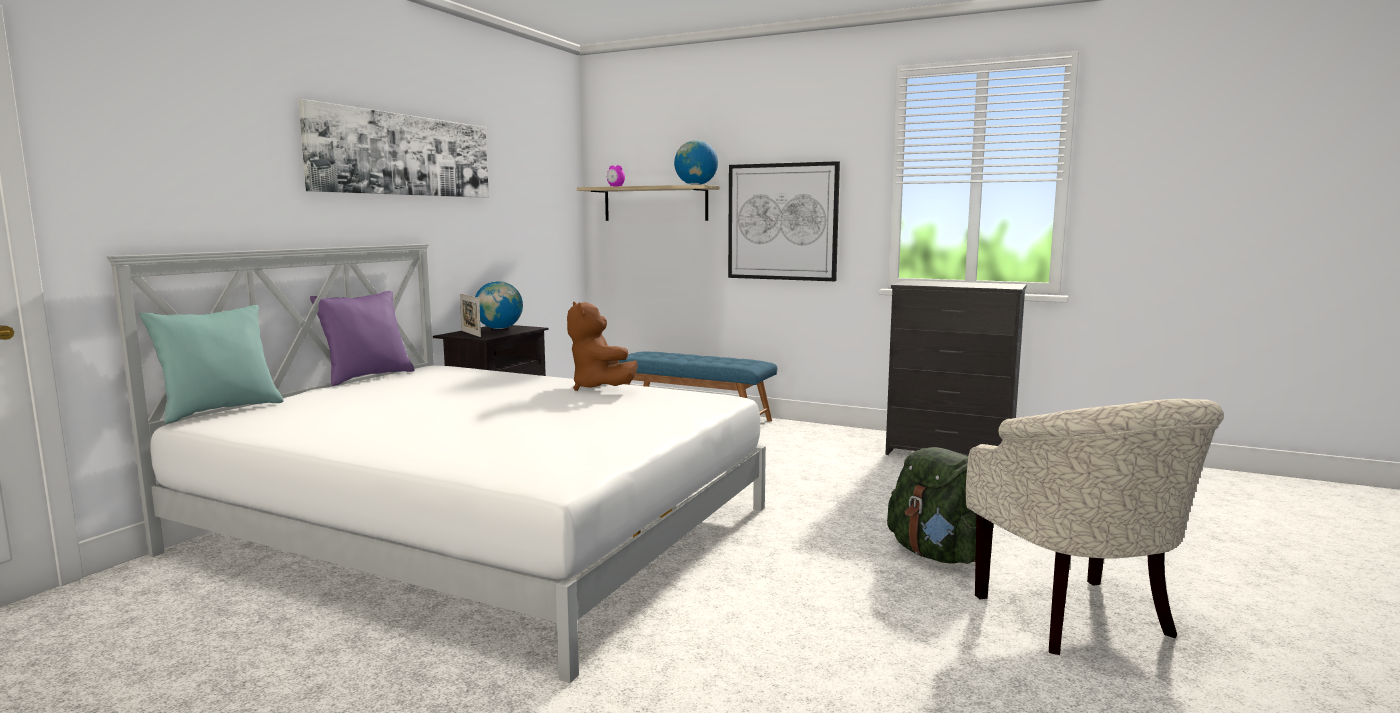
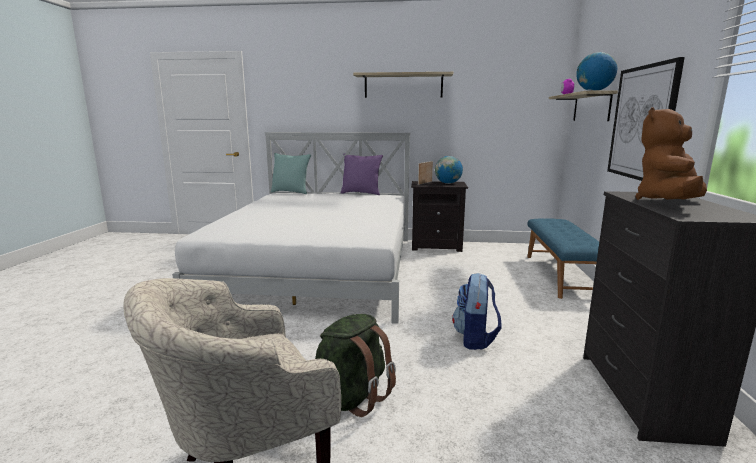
camera: 70 degrees right, 5 degrees up
(404, 155) = (403, 86): picture -> shelf
(600, 388) = (373, 218): brown plush toy -> brown plush toy (668, 203)
(828, 481) = (475, 339): none -> backpack

